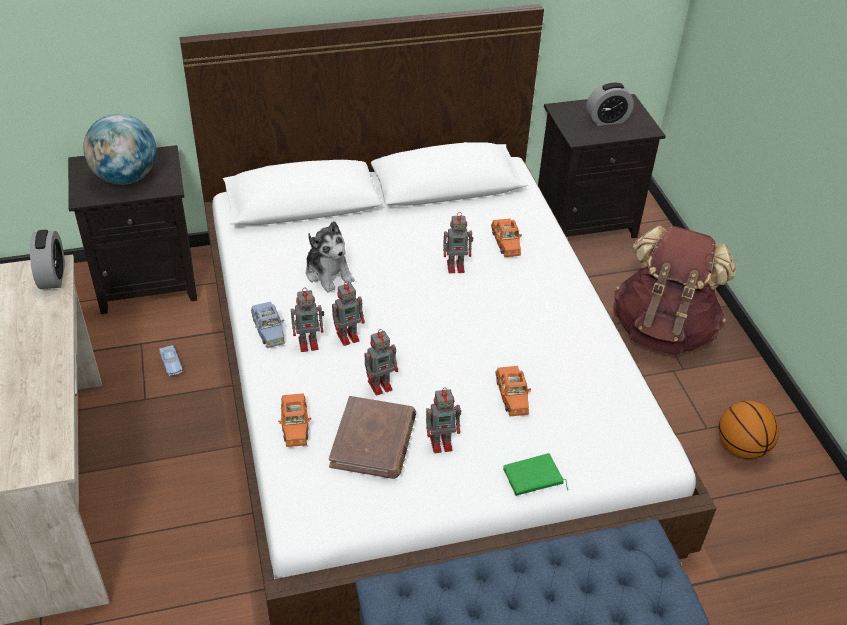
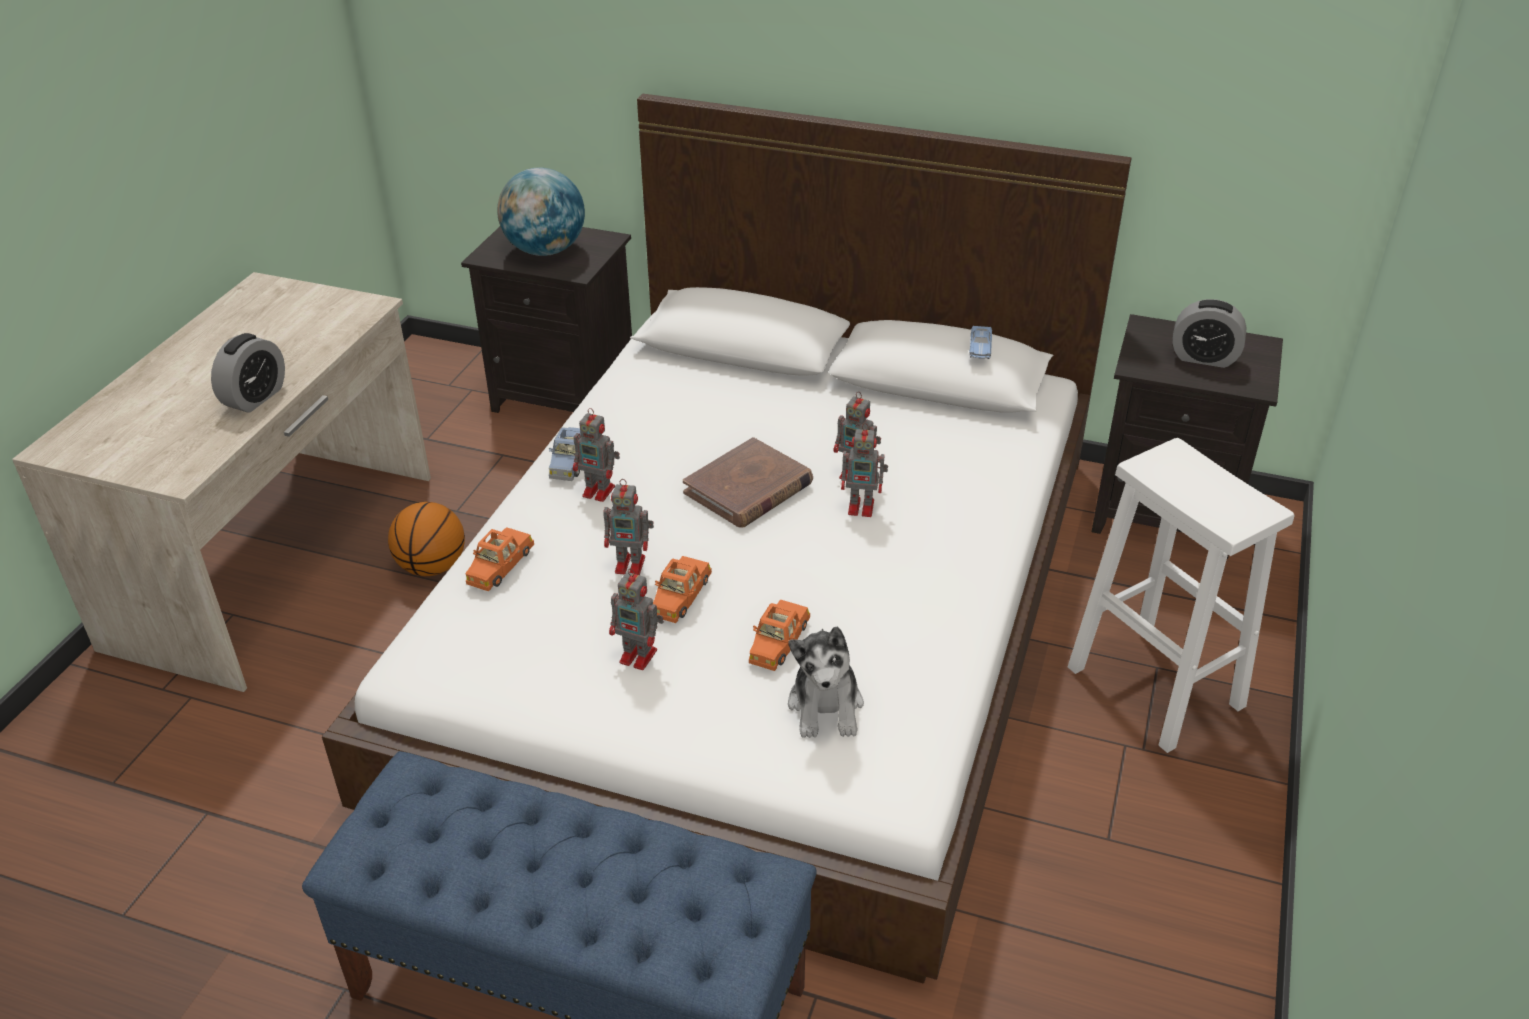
camera: 35 degrees right, 5 degrees down
(52, 276) = (362, 312): alarm clock -> alarm clock (255, 397)
(171, 364) = (513, 486): blue toy car -> blue toy car (980, 348)
(328, 273) = (695, 428): plush toy -> plush toy (826, 706)
(349, 336) = (650, 501): toy robot -> toy robot (862, 507)
(373, 441) = (563, 618): brown book -> brown book (748, 488)
(506, 242) = (949, 470): orange toy car -> orange toy car (680, 596)
(533, 478) = (707, 744): green book -> none
(663, 330) = (1157, 688): brown backpack -> white stool
(741, 447) = (1139, 888): basketball -> basketball (432, 567)

